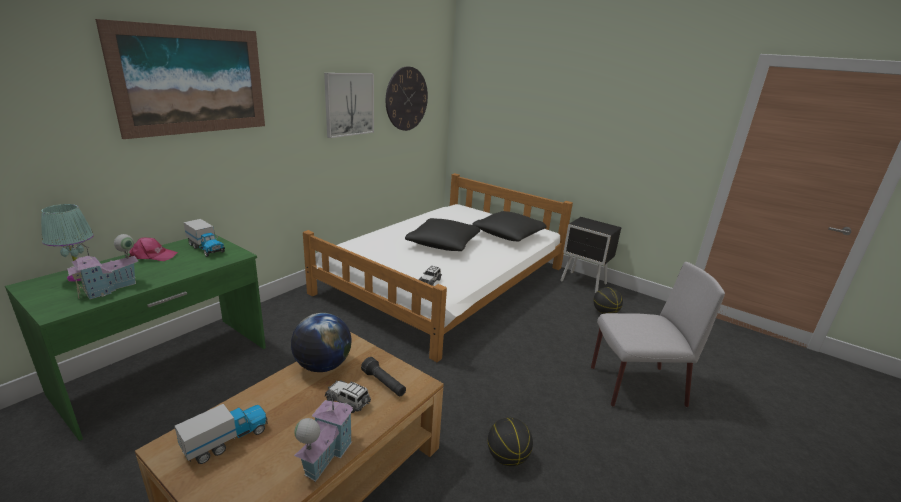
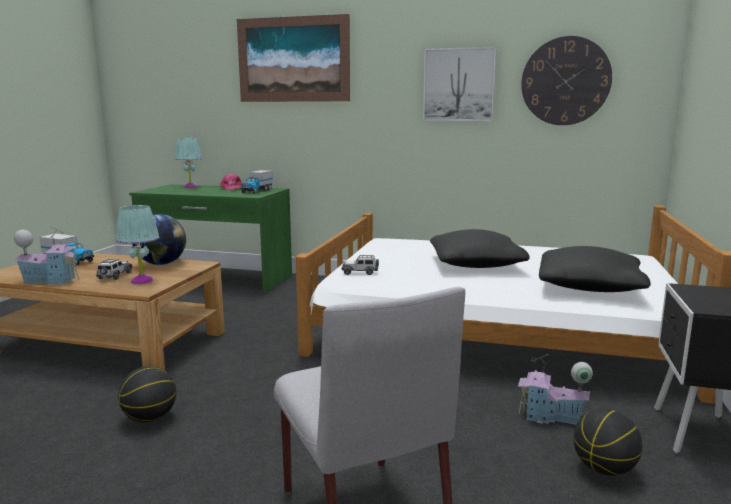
camera: 70 degrees right, 10 degrees down
(110, 288) = (178, 191): toy house -> toy house (551, 417)
(384, 384) = (141, 281): black flashlight -> turquoise table lamp

